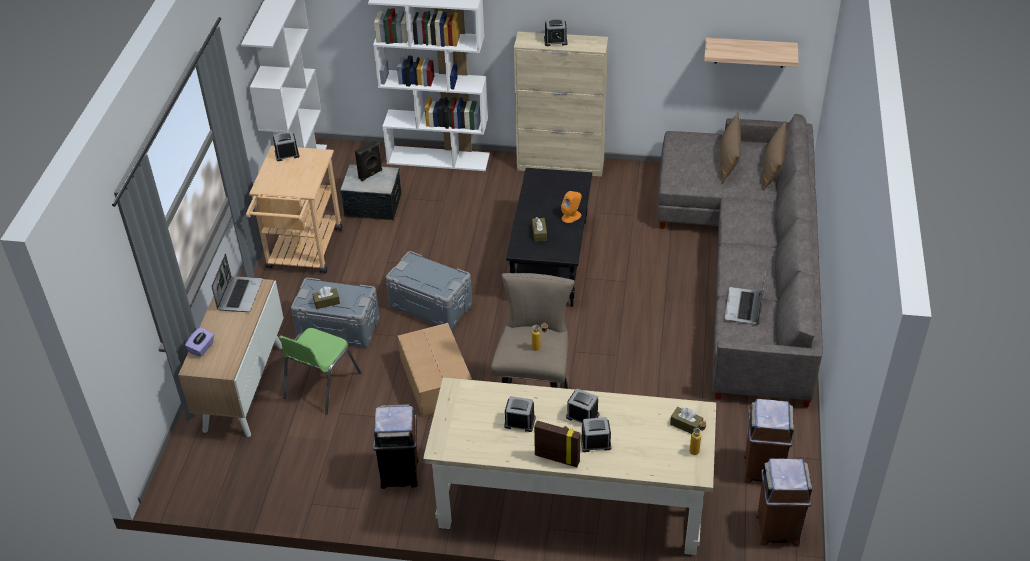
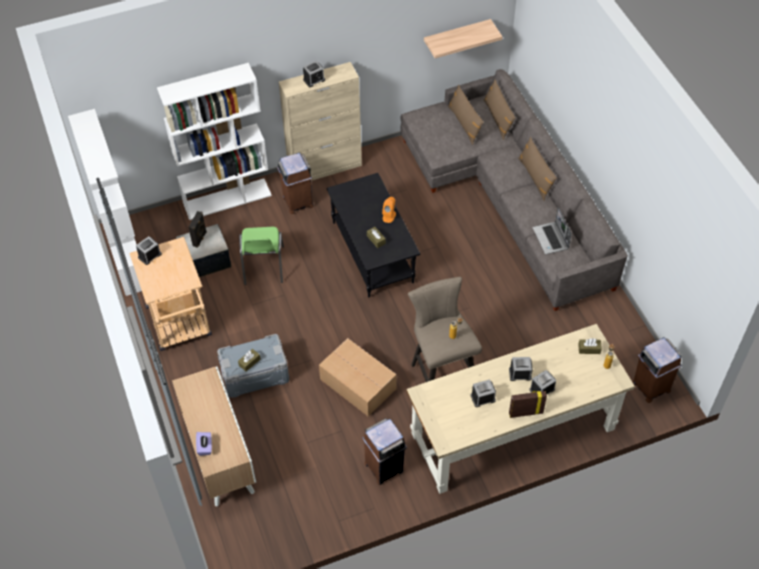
camera: 30 degrees left, 10 degrees up
(239, 294) = (199, 390): laptop -> none
(320, 386) = (277, 428): green chair -> green chair (263, 266)
(431, 305) = (311, 326): grey storage box -> none
(763, 469) = (616, 348): brown trash can -> brown trash can (297, 201)
(773, 240) = (535, 177): none -> brown pillow

